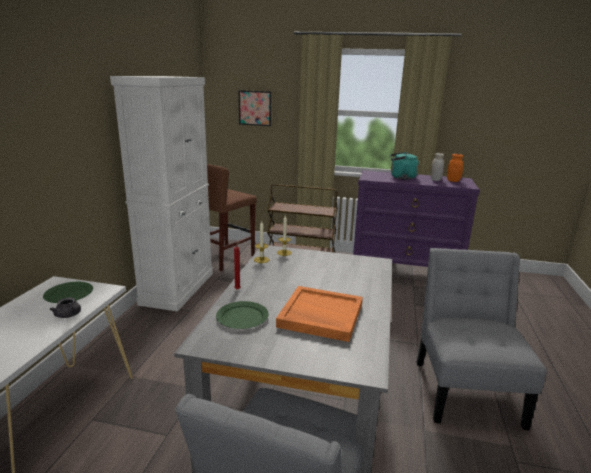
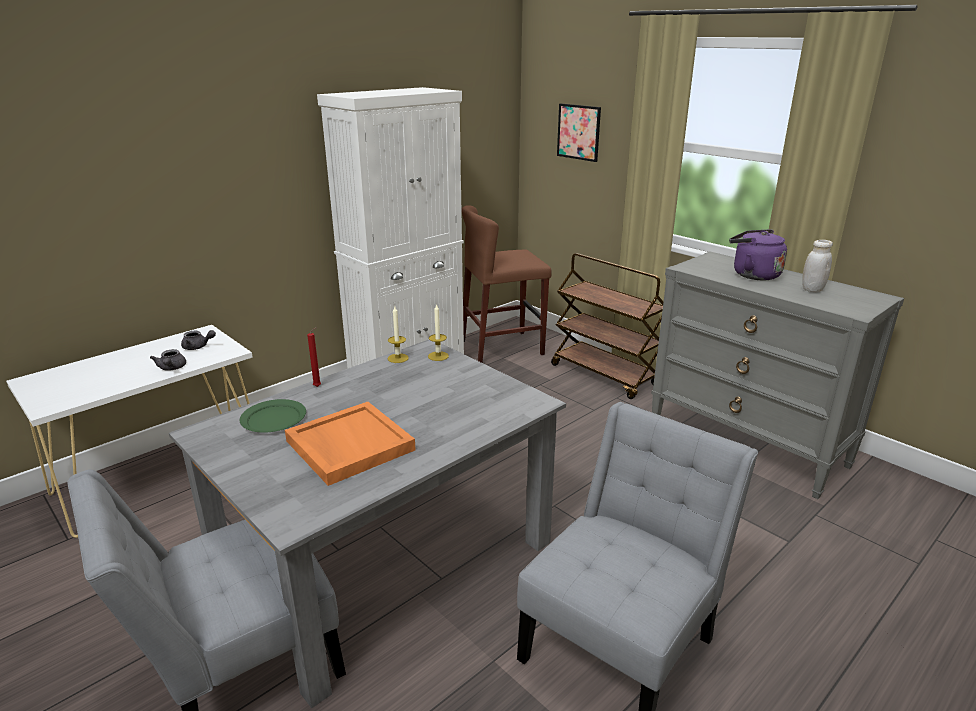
camera: 35 degrees right, 5 degrees up
(69, 294) = (198, 347): green plate -> grey teapot
(401, 177) = (752, 275): turquoise kettle -> purple kettle
(404, 274) = (747, 444): purple dresser -> grey dresser
(453, 181) = (846, 297): orange jar -> none

